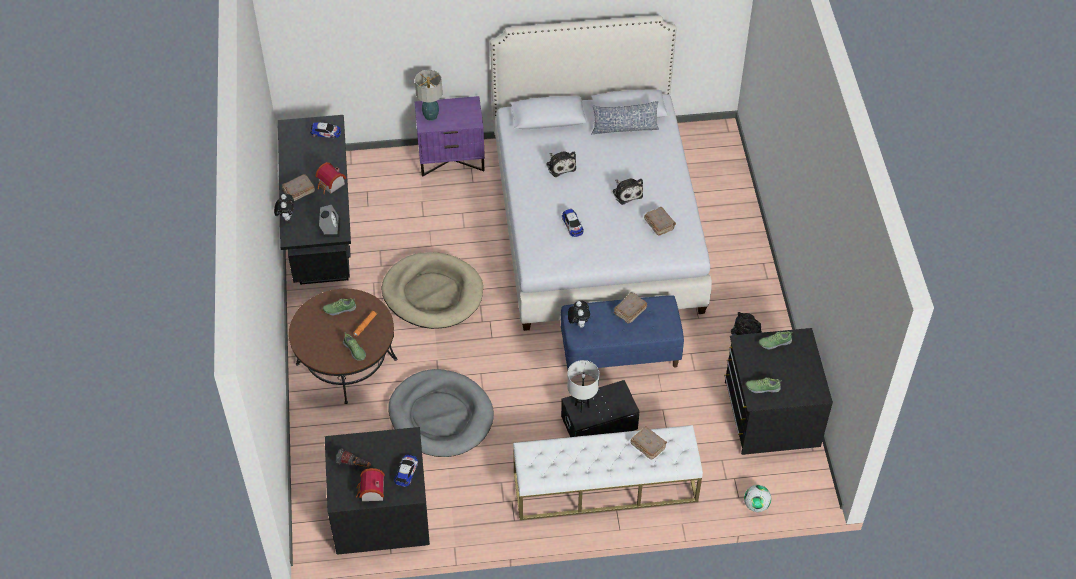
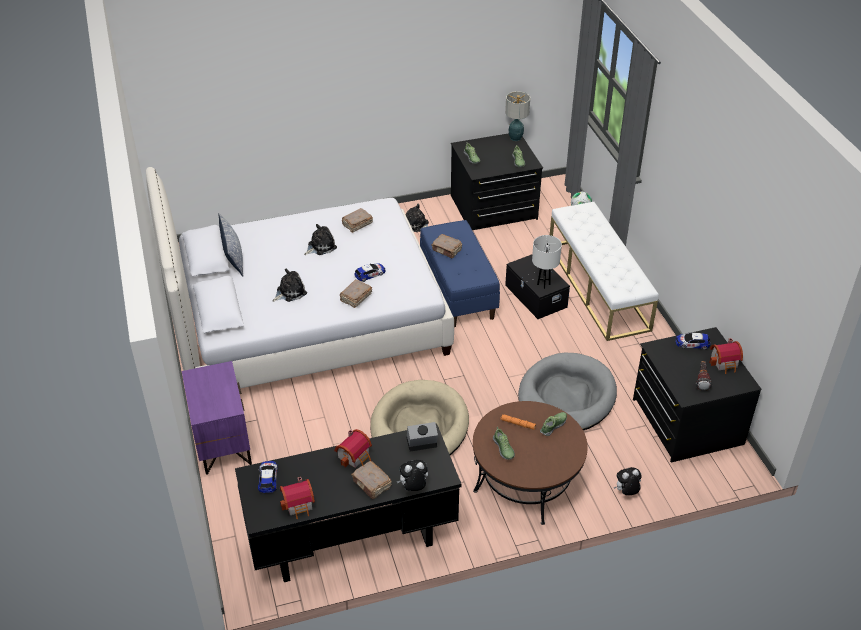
camera: 100 degrees left, 10 degrees down
(294, 148) = (299, 505): none -> toy house
(430, 116) = (216, 406): table lamp -> table lamp (515, 138)
(578, 323) = (469, 279): plush toy -> plush toy (626, 492)
(647, 446) = (584, 227): brown book -> brown book (355, 298)

